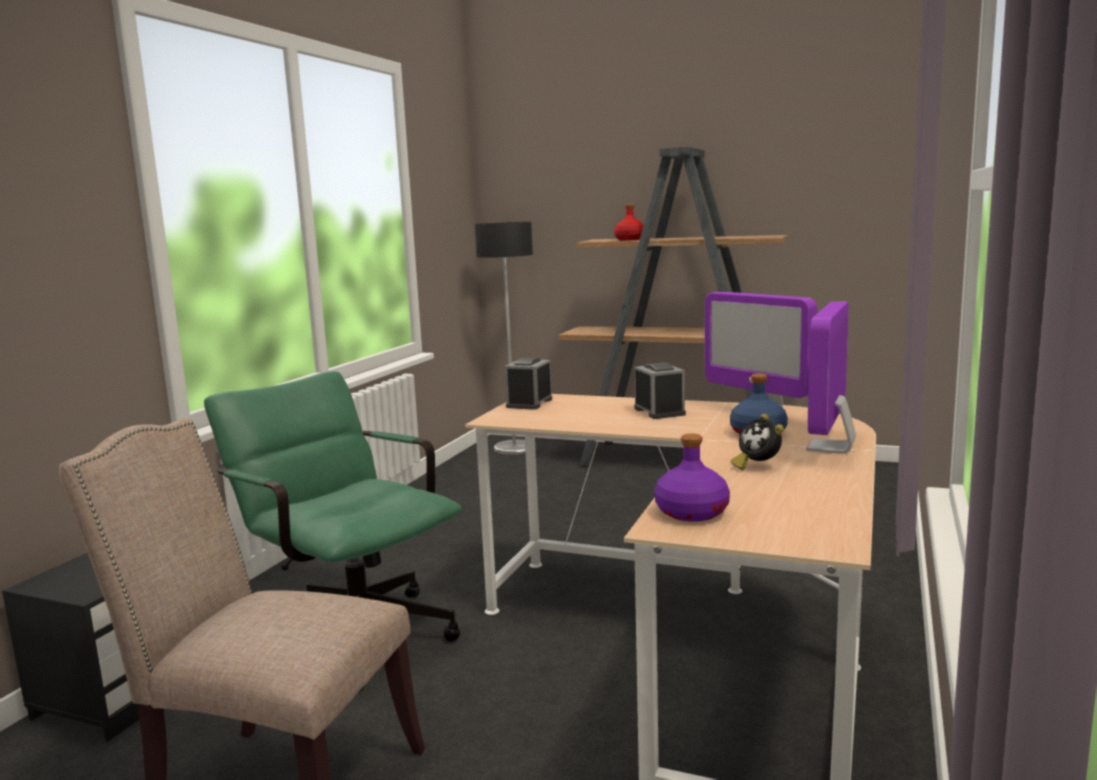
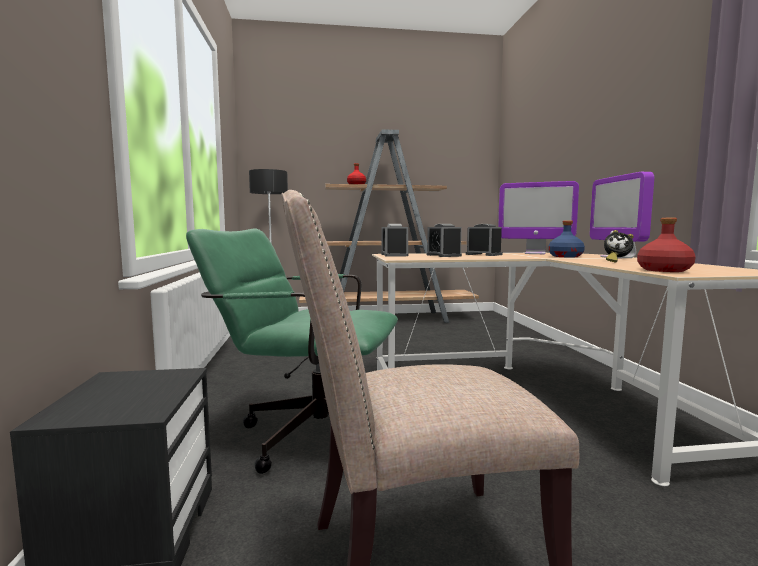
camera: 30 degrees left, 5 degrees down
(588, 411) = (443, 255): none -> alarm clock
(691, 512) = (663, 270): purple bottle -> red bottle

